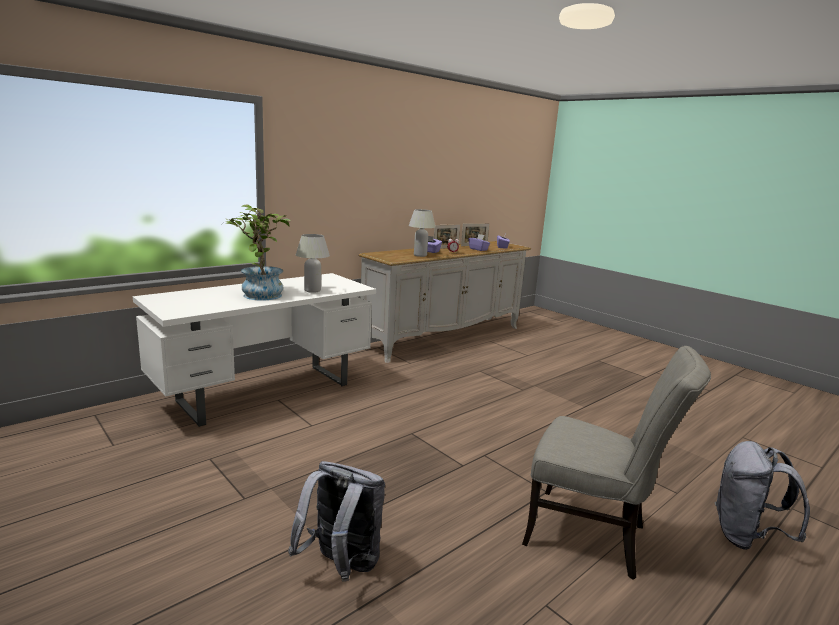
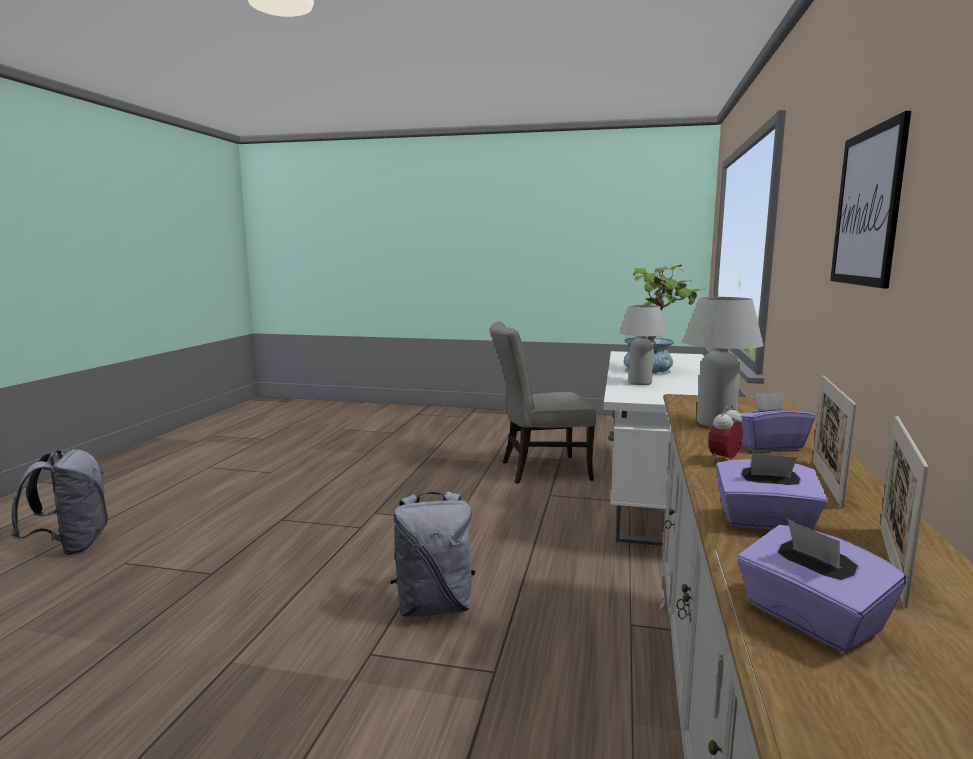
camera: 145 degrees right, 5 degrees down
(341, 566) = (398, 454): grey backpack -> grey backpack (434, 606)
(393, 175) = (867, 207): none -> picture
(593, 536) = (235, 505): grey chair -> grey chair (539, 470)

